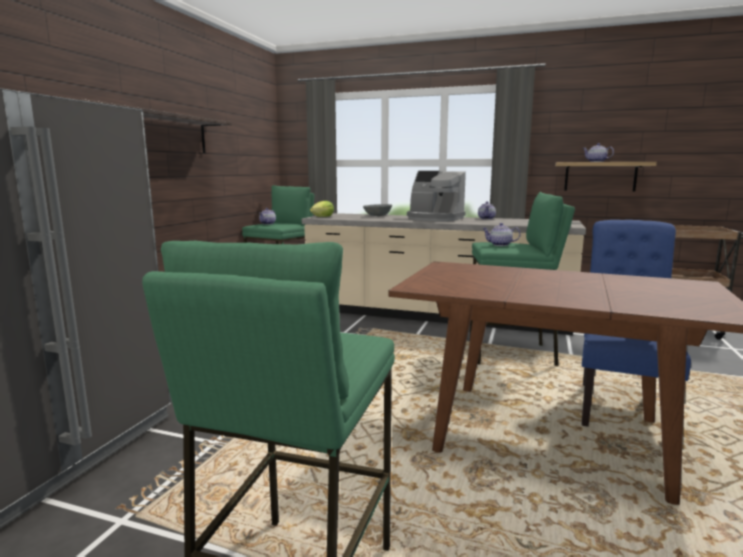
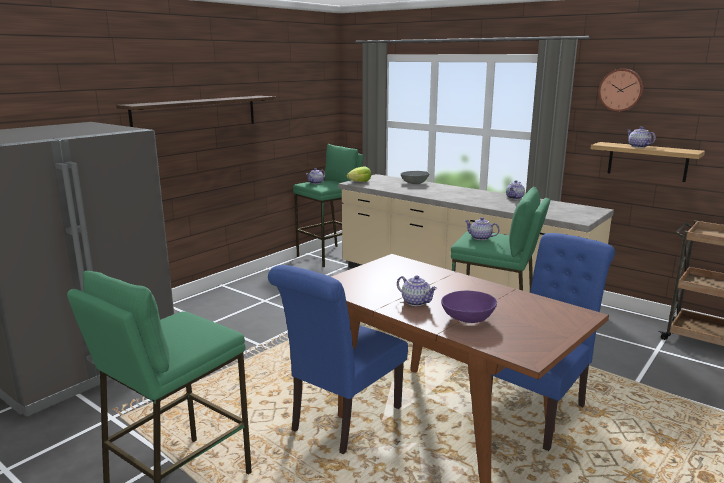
camera: 20 degrees right, 5 degrees up
(434, 218) = (460, 194): coffee machine -> none
(443, 457) = (341, 422): none -> blue chair
(535, 290) = (416, 302): none -> teapot
(573, 113) = (621, 90): none -> wall clock
(611, 296) = (468, 318): none -> purple bowl

